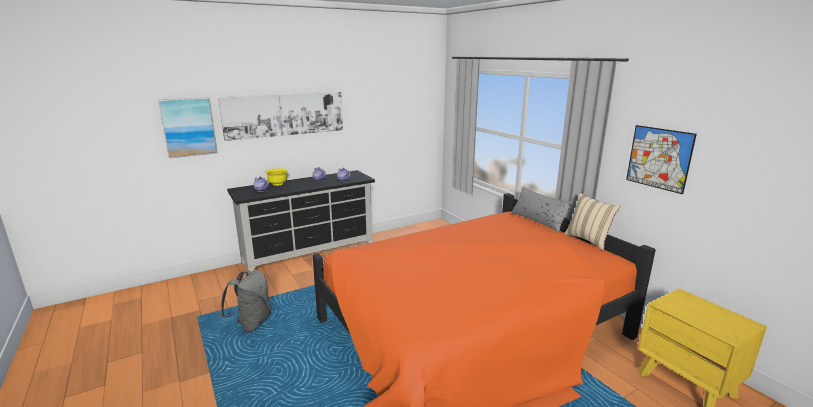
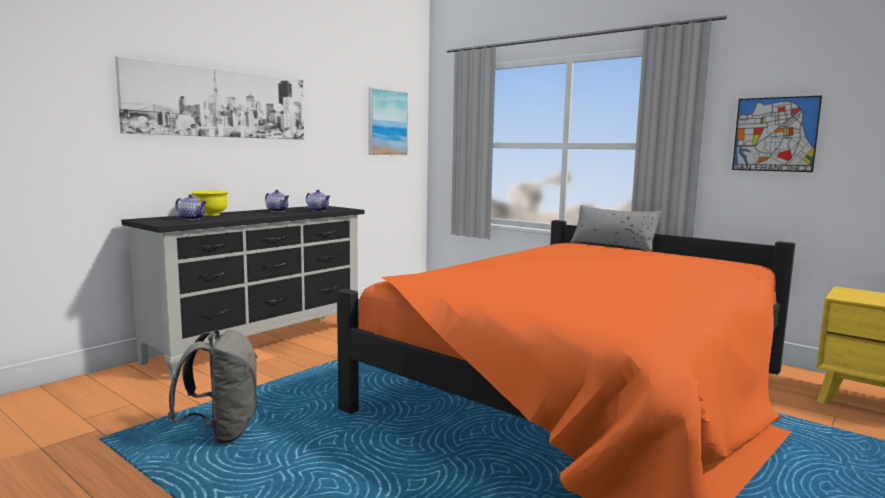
camera: 20 degrees left, 10 degrees down
(188, 127) = (58, 101): picture -> picture (387, 122)
(588, 240) = (695, 254): beige pillow -> none

